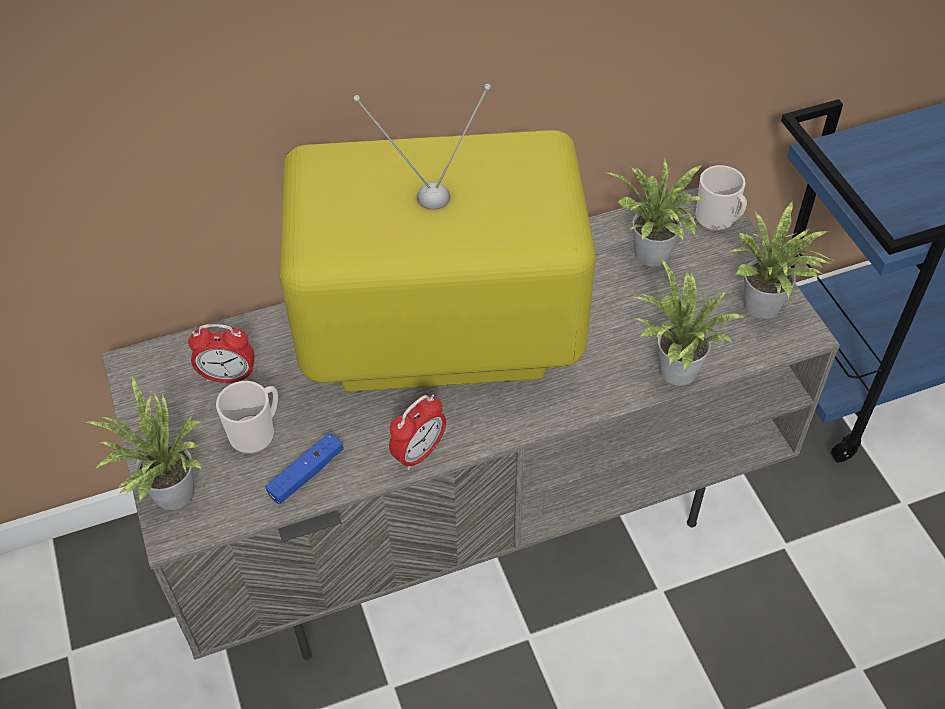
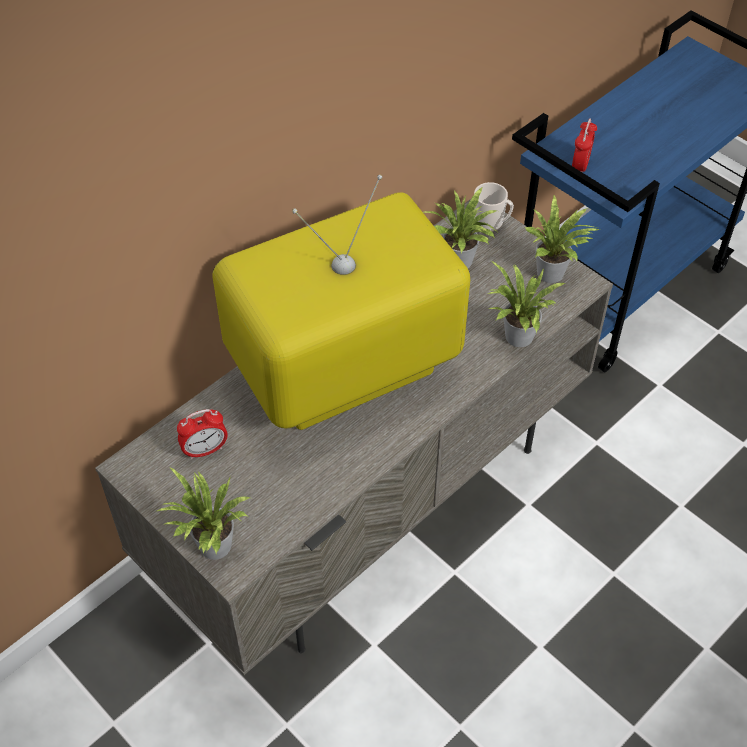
camera: 25 degrees left, 0 degrees up
(256, 432) = (251, 482): mug -> none
(306, 474) = (304, 497): blue game controller -> none
(419, 453) = (375, 454): alarm clock -> alarm clock (580, 166)

